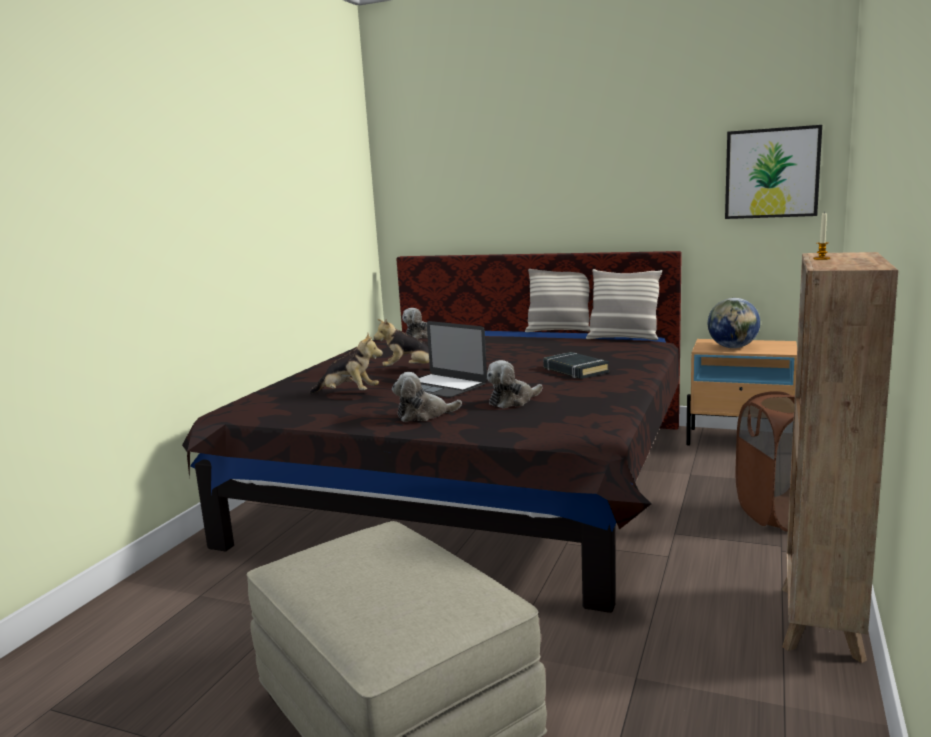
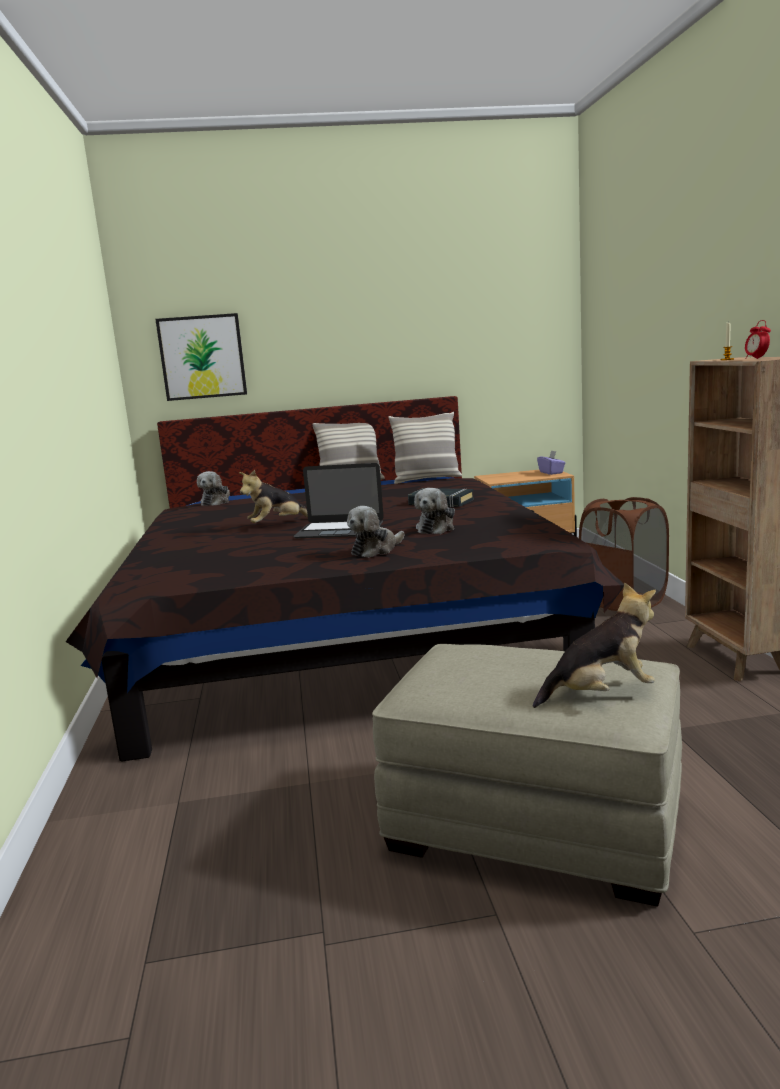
camera: 30 degrees left, 0 degrees up
(348, 394) = (254, 550): plush toy -> plush toy (600, 694)
(733, 347) = (516, 477): globe -> none
(771, 173) = (524, 322): picture -> picture (202, 357)
(780, 347) = (551, 472): none -> purple tissue box
(835, 264) = (756, 359): none -> alarm clock

